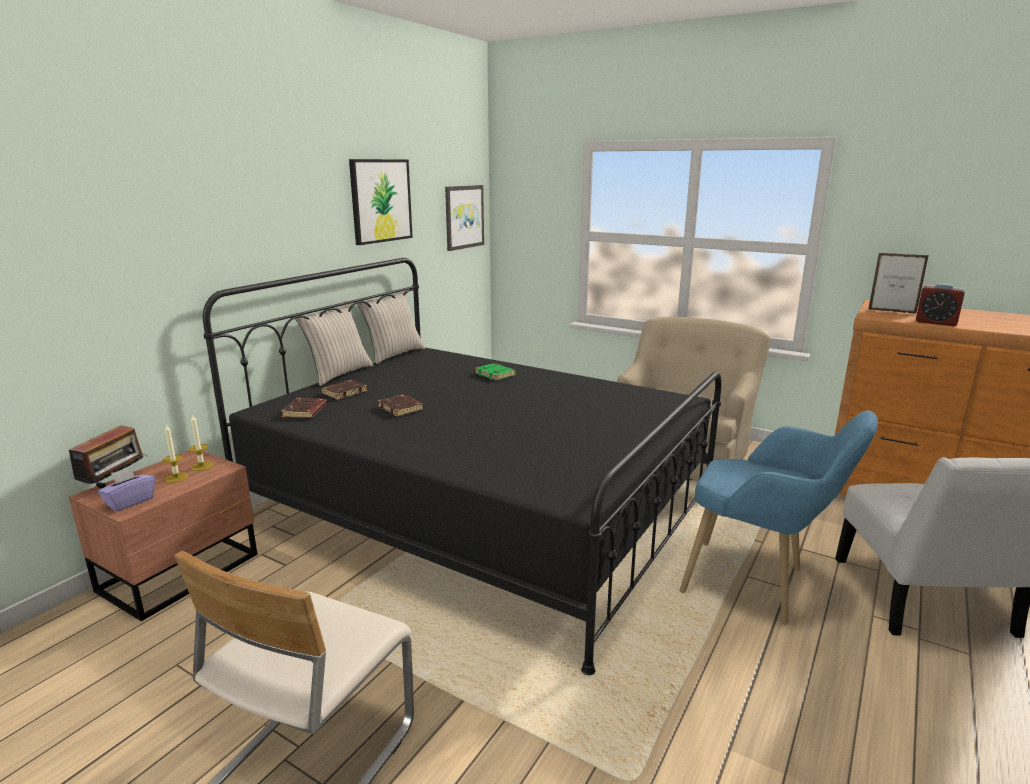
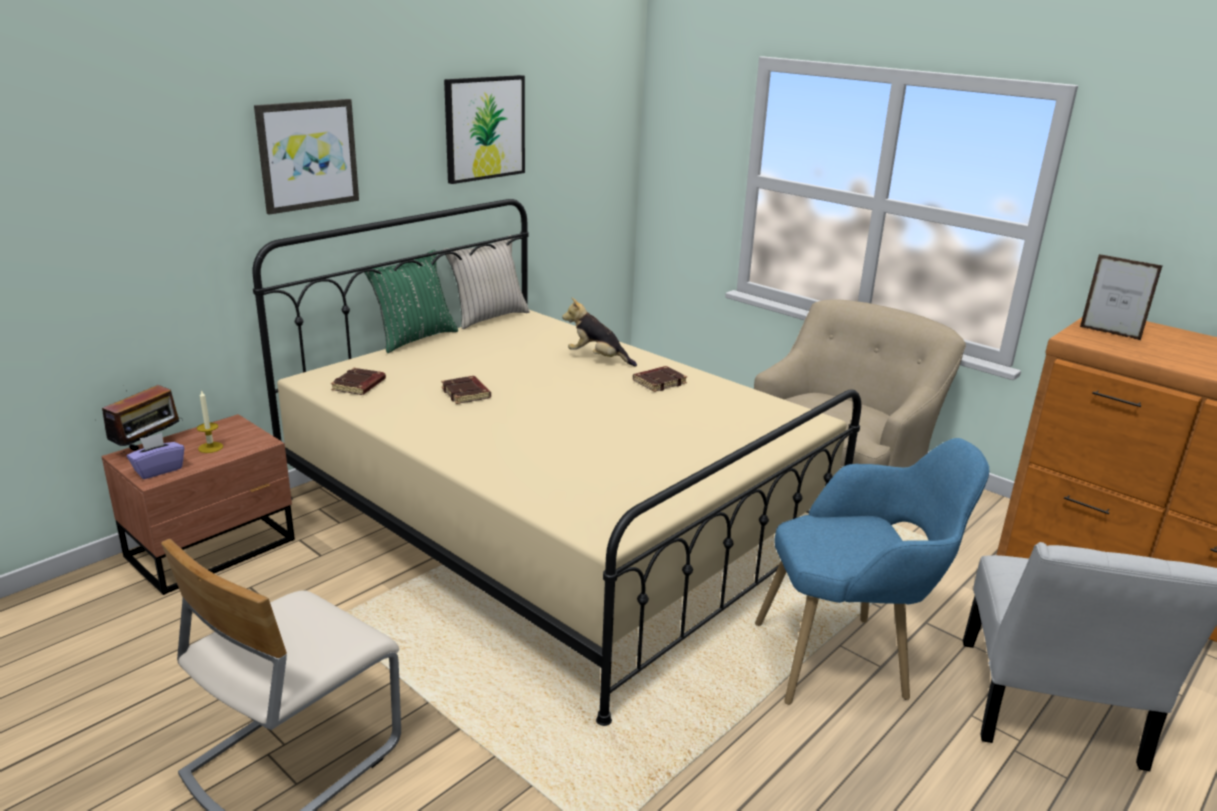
camera: 10 degrees right, 5 degrees up
(201, 466) = (239, 437): candle -> none
(338, 374) = (414, 339): beige pillow -> green pillow
(344, 392) = (411, 365): brown book -> brown book (659, 382)
(464, 217) = (601, 144): picture -> picture (307, 155)
(479, 511) = (553, 522): black bed -> beige bed
(496, 374) = (597, 359): green book -> plush toy
(760, 586) = (850, 659): blue armchair -> blue armchair turned 45 degrees counterclockwise
(936, 322) = (1152, 358): alarm clock -> none

